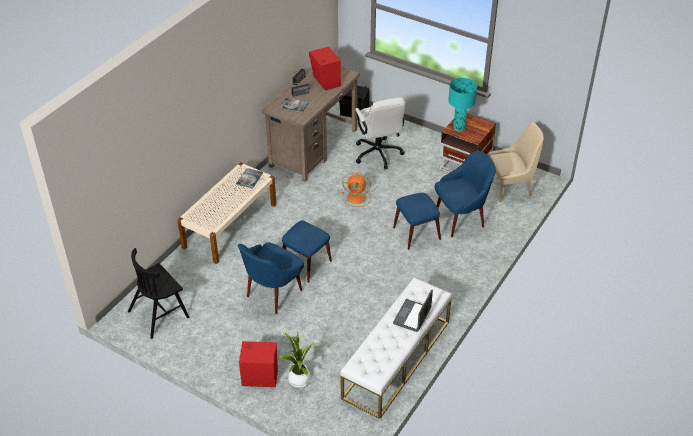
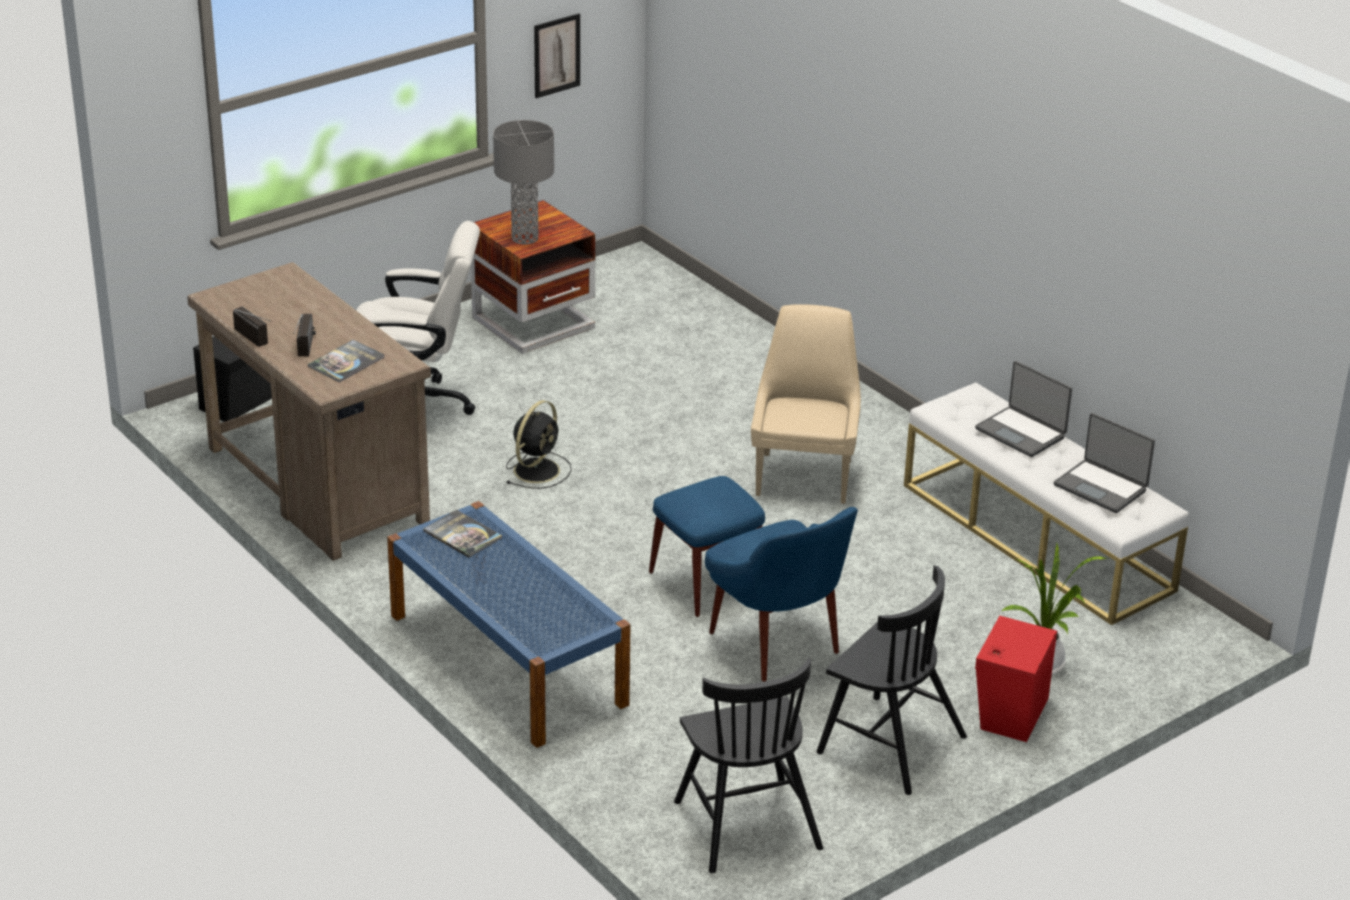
camera: 70 degrees left, 10 degrees down
(224, 341) = (884, 741): none -> black chair
(229, 225) = (506, 660): beige bench -> blue bench
(325, 82) = (290, 306): red speaker -> none
(357, 197) = (538, 469): orange fan -> black fan
(381, 353) = (1101, 487): none -> laptop
(444, 225) = (698, 392): blue armchair -> none
(459, 128) = (525, 238): turquoise table lamp -> grey table lamp
(511, 188) = (641, 295): beige chair -> beige chair (804, 476)
(526, 71) = (556, 55): none -> picture

